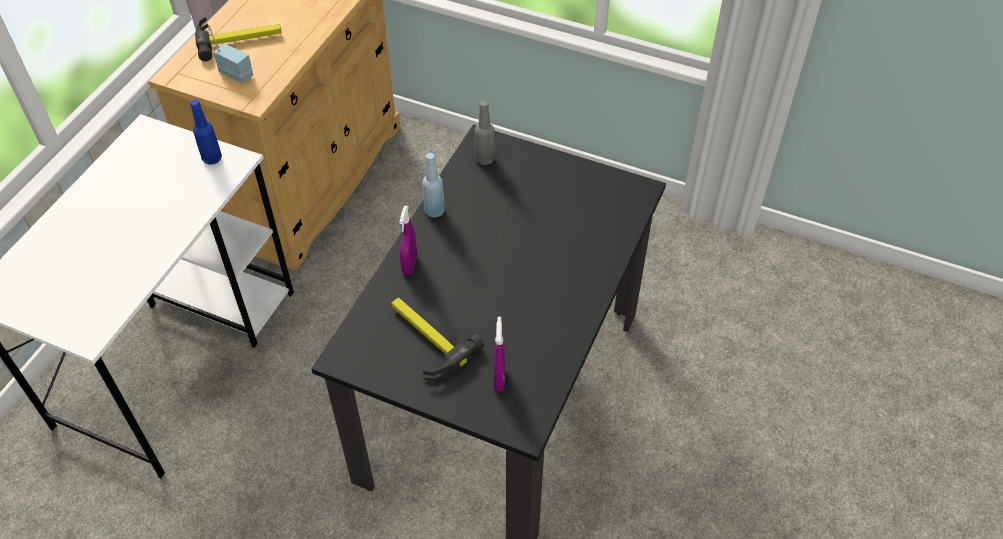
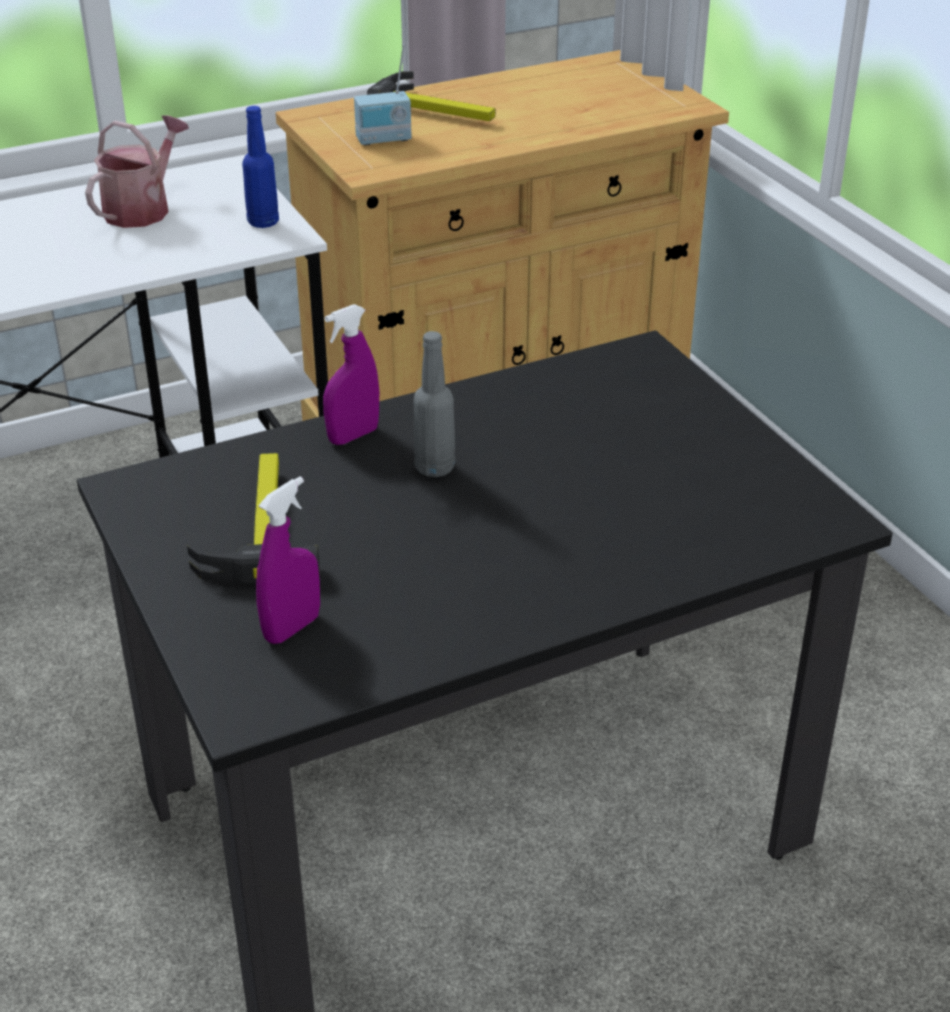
camera: 40 degrees right, 15 degrees down
(131, 185) = (142, 209): none -> watering can
(237, 74) = (384, 140): radio -> radio turned 90 degrees clockwise
(434, 211) = (468, 396): blue bottle -> none
(485, 159) = (620, 373): grey bottle -> grey bottle (434, 467)

